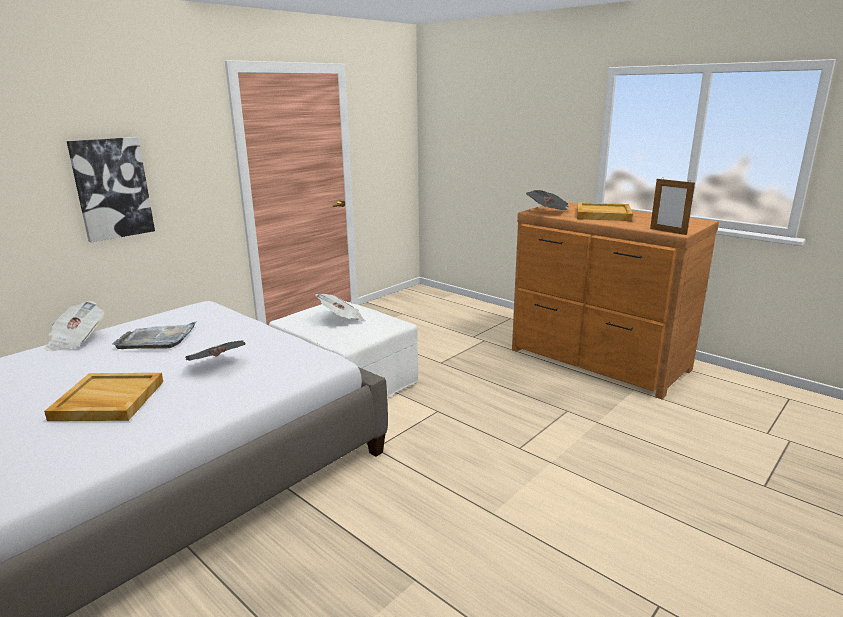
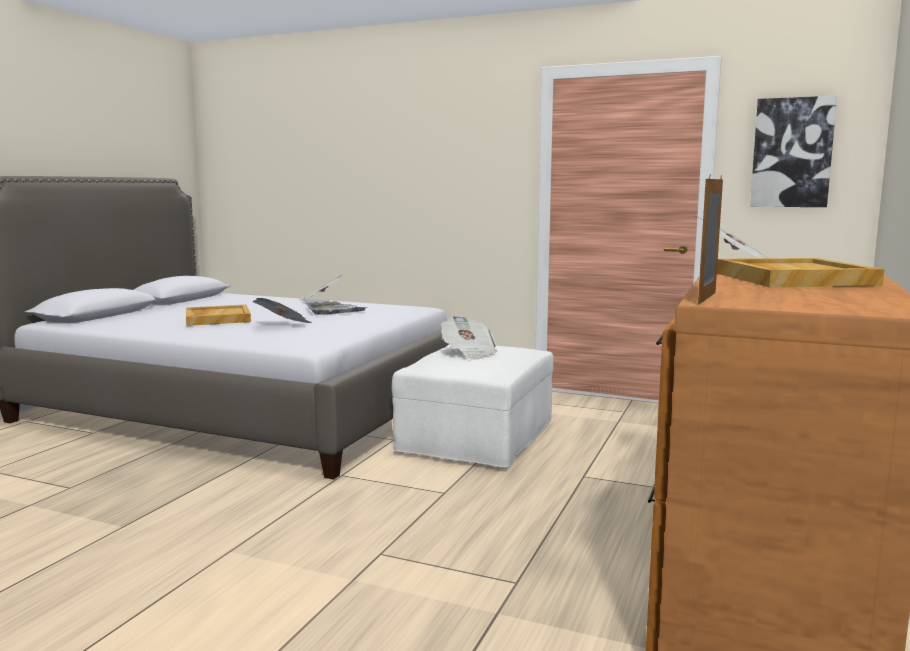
camera: 70 degrees right, 10 degrees down
(112, 188) = (414, 190): picture -> picture (792, 153)

